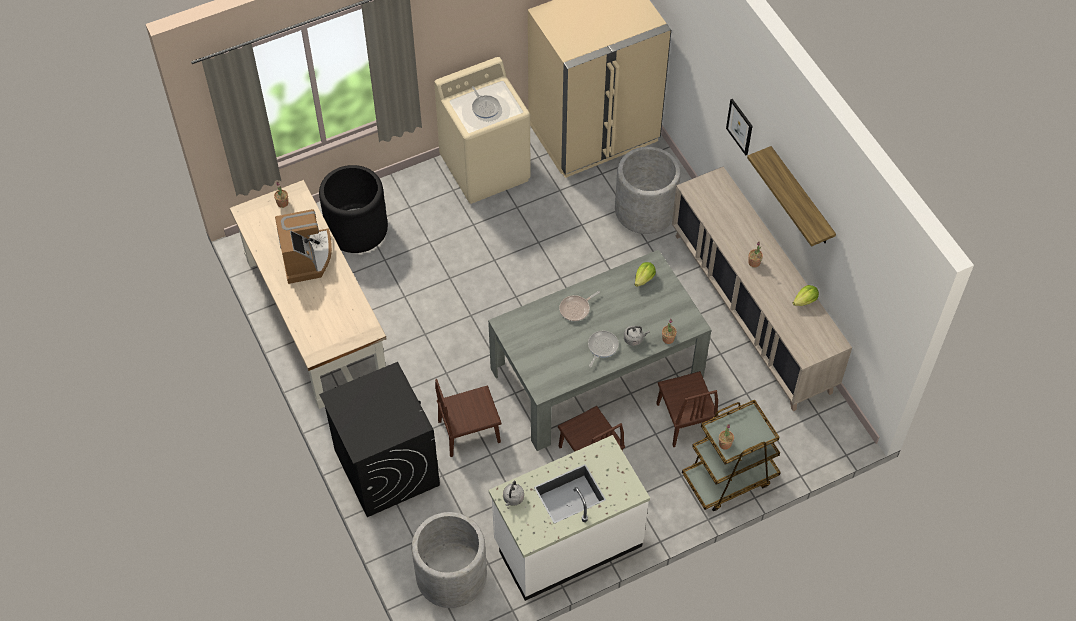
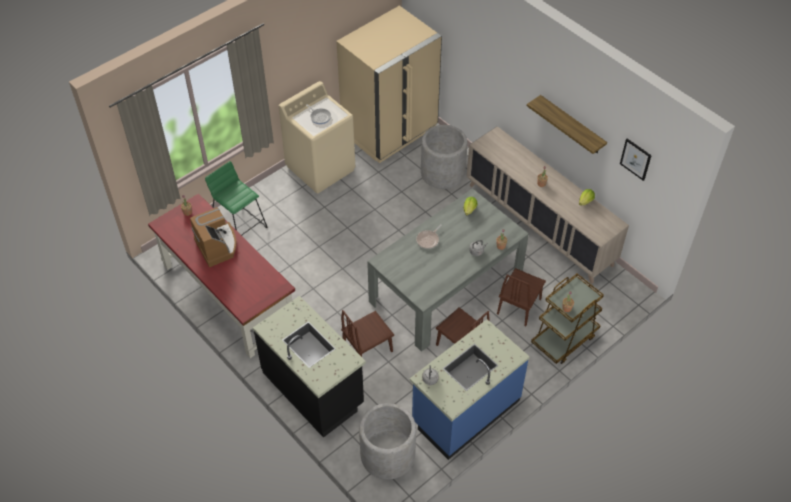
camera: 15 degrees left, 5 degrees down
(315, 319) = (227, 295): beige desk -> red desk
(357, 228) = (240, 227): black planter -> green stool
(386, 467) = (313, 388): black washing machine -> black counter
(567, 543) = (465, 411): white counter -> blue counter
(601, 347) = (456, 262): frying pan -> none
(684, 419) = (519, 306): brown chair -> brown chair turned 60 degrees clockwise
(740, 126) = (510, 90): picture -> picture (635, 159)

